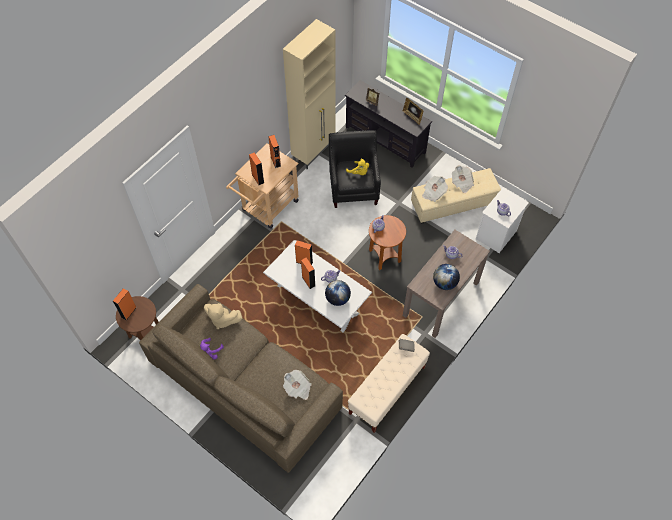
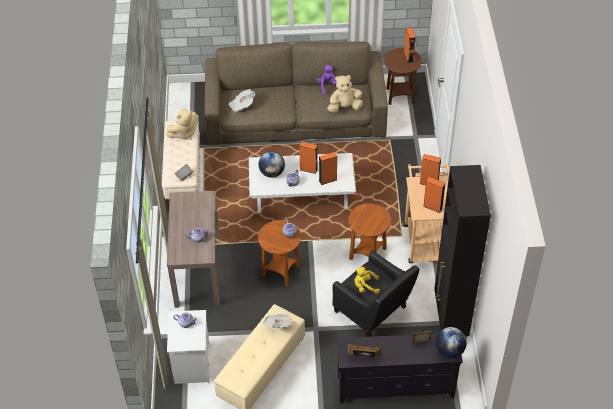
camera: 140 degrees right, 10 degrees down
(314, 151) = (450, 320): beige cabinet -> black cabinet
(316, 226) = (367, 254): none -> brown side table
(372, 392) = (184, 133): none -> beige plush toy
(444, 283) = (185, 213): globe -> globe (449, 351)
(462, 183) = (259, 356): newspaper -> none

